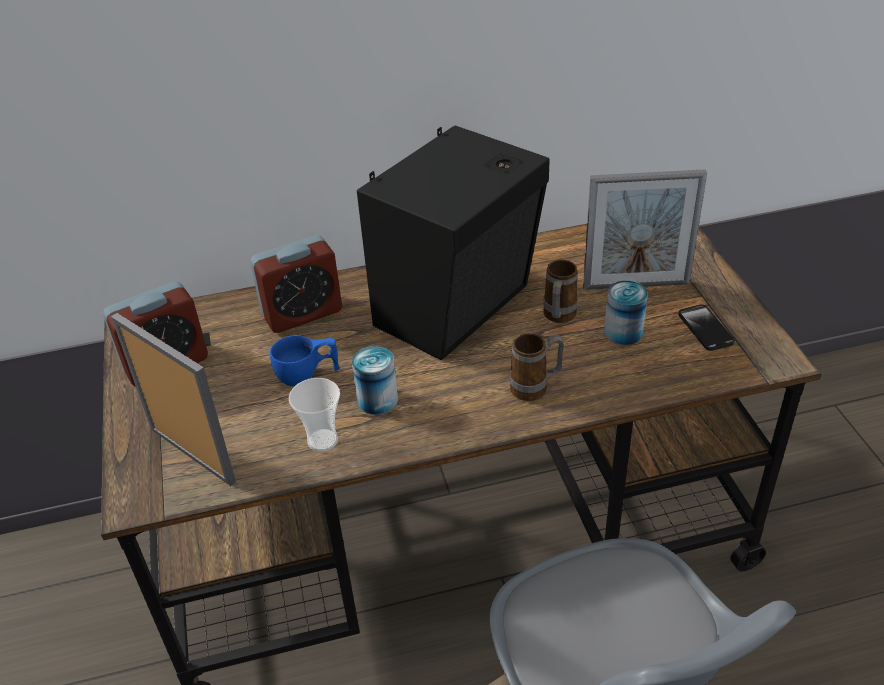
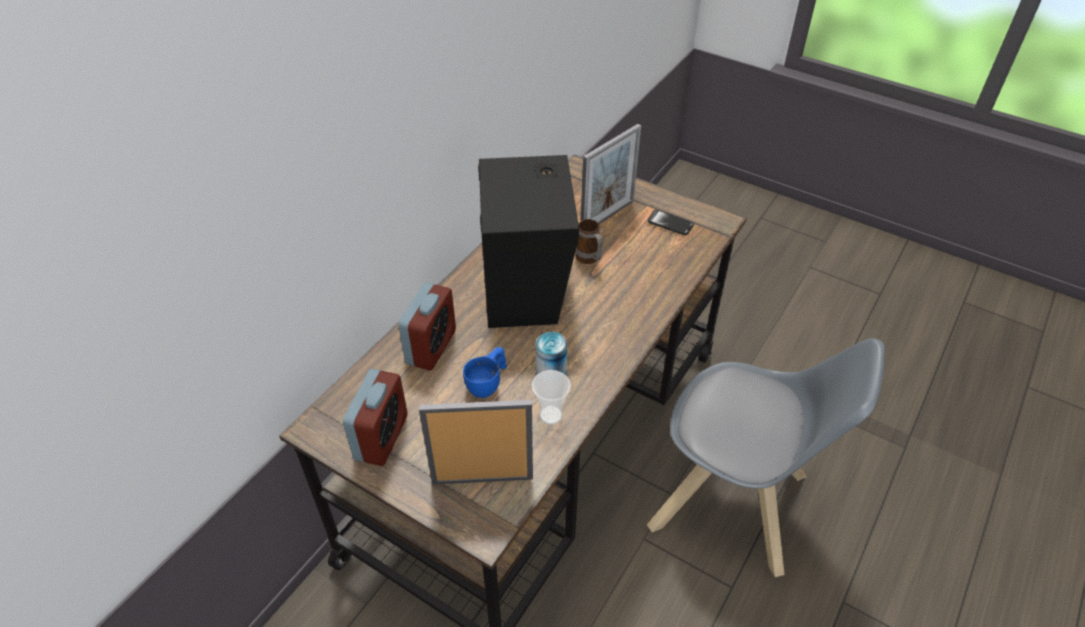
camera: 45 degrees left, 5 degrees up
(536, 388) = (627, 308): mug -> none
(623, 332) = (633, 249): can -> none

